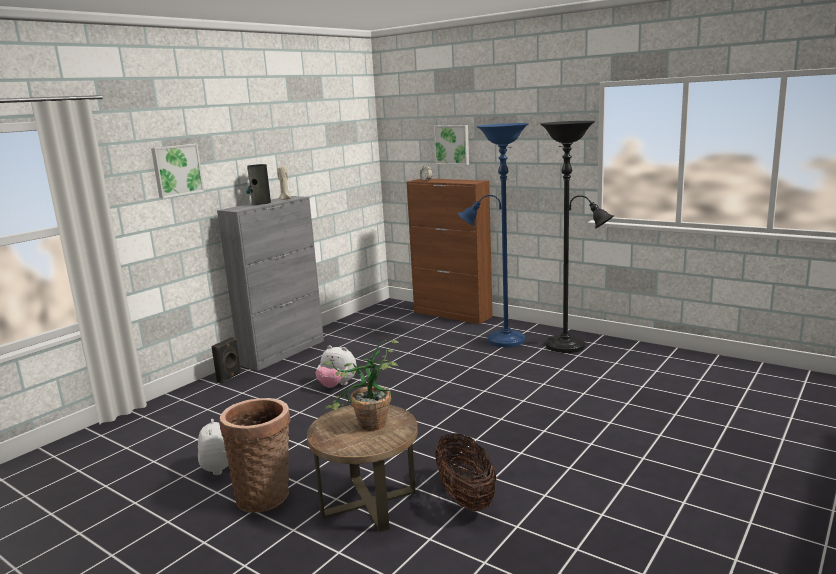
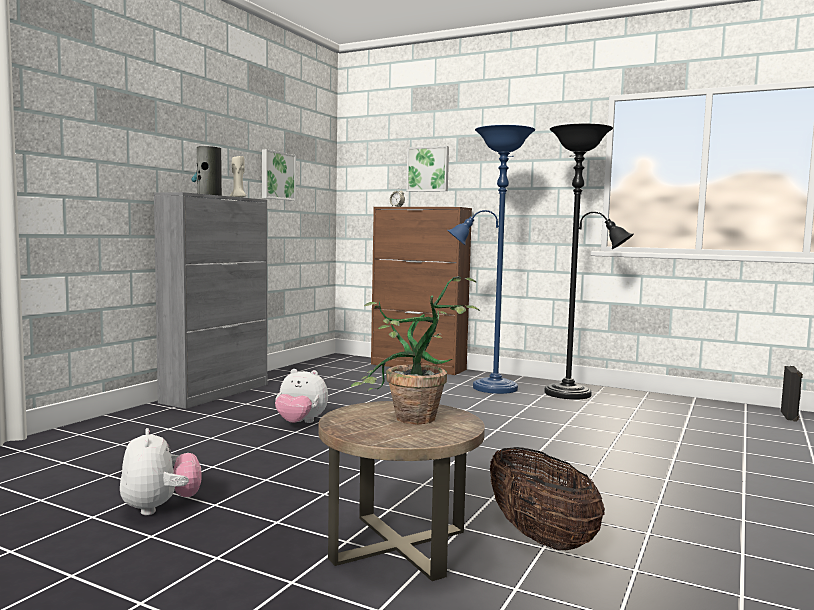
camera: 10 degrees left, 10 degrees down
(176, 170) = (109, 129): picture -> picture (277, 175)
(230, 377) = (147, 414): black speaker -> black speaker (790, 416)
(265, 495) = (232, 538): basket -> none

